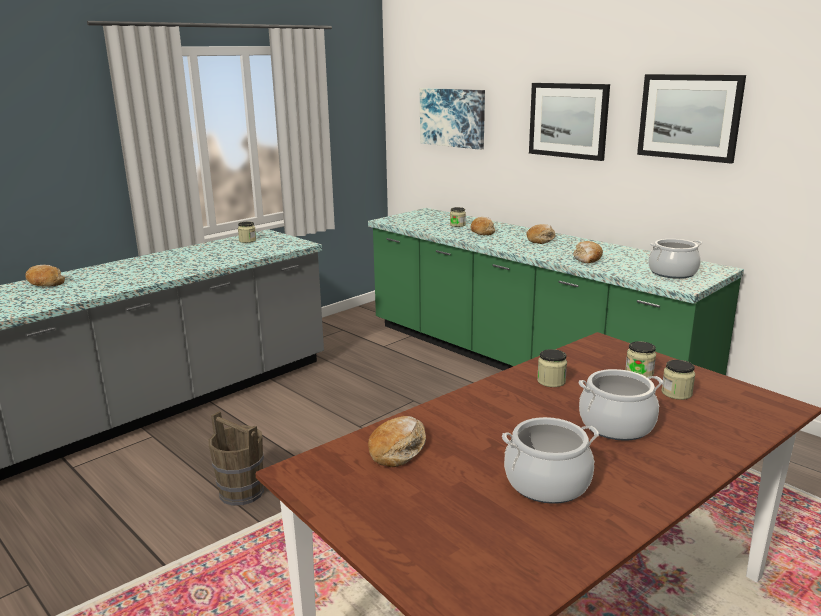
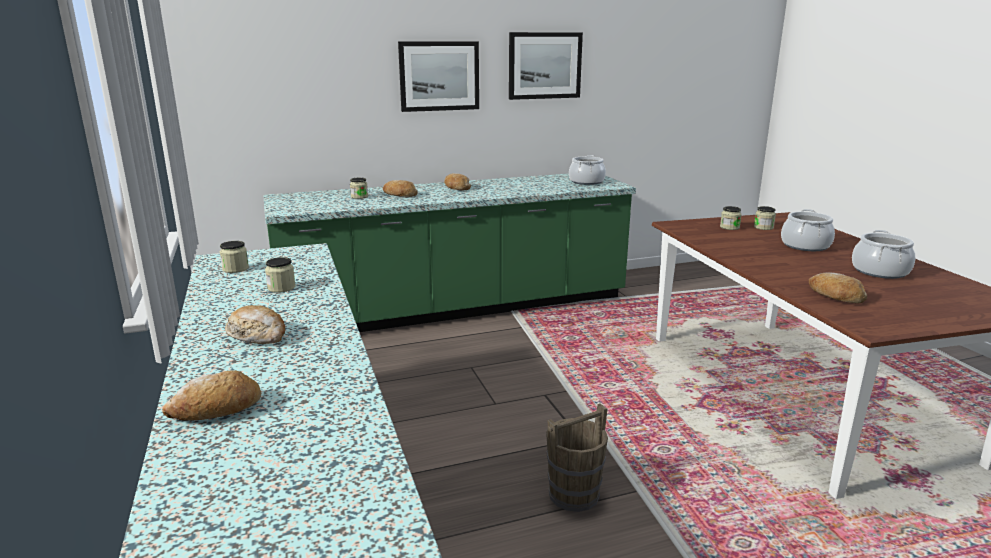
camera: 65 degrees left, 0 degrees up
(453, 117) = (289, 84): picture -> none
(551, 381) = (734, 245): jar -> jar (281, 288)
(587, 259) = (528, 188): bread -> bread (258, 335)

